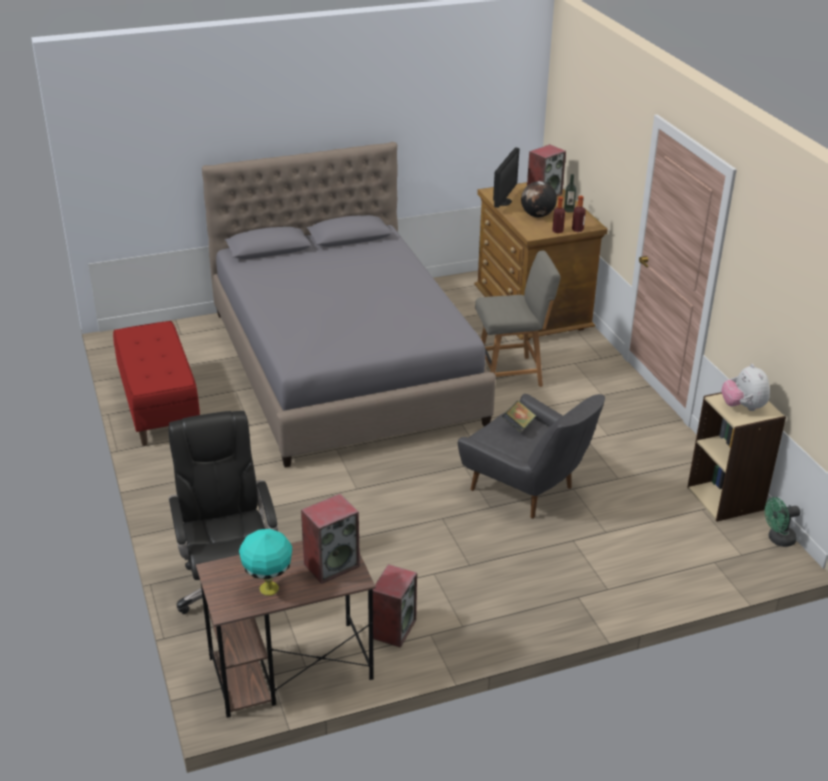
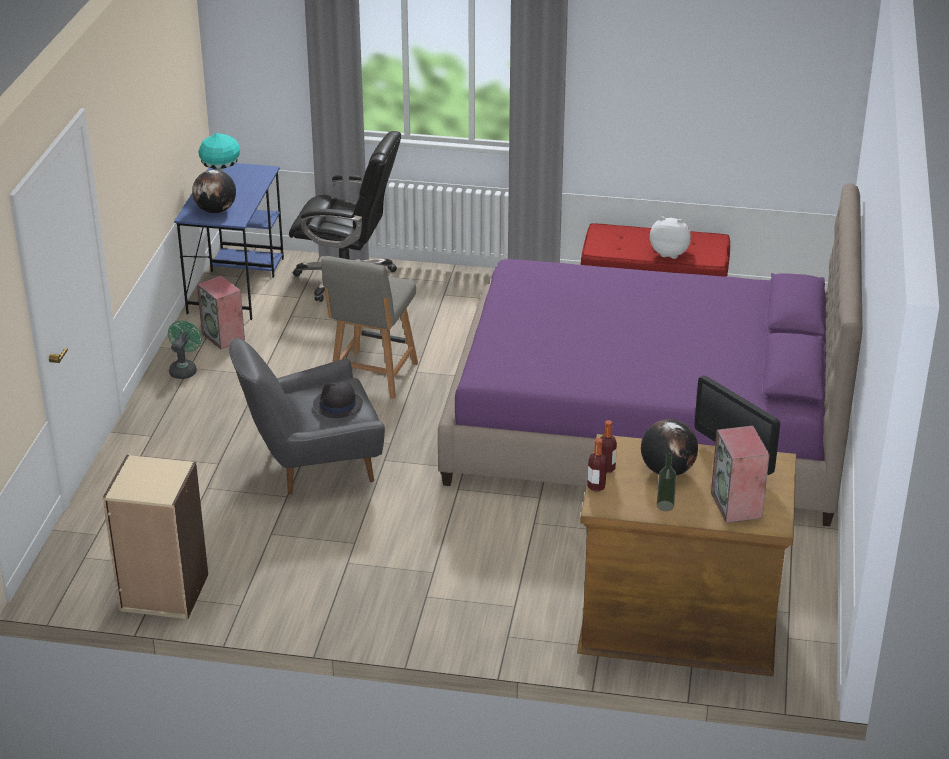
camera: 120 degrees right, 0 degrees up
(289, 669) = (236, 284): brown desk -> blue desk
(332, 564) = (216, 211): speaker -> globe
(344, 366) = (647, 428): grey bed -> purple bed
(511, 373) = (533, 543): grey chair -> grey chair (372, 376)
(518, 426) = (337, 405): book -> black hat
(743, 407) = (149, 477): plush toy -> plush toy (670, 253)
(777, 539) = (74, 594): green fan -> green fan (184, 369)

